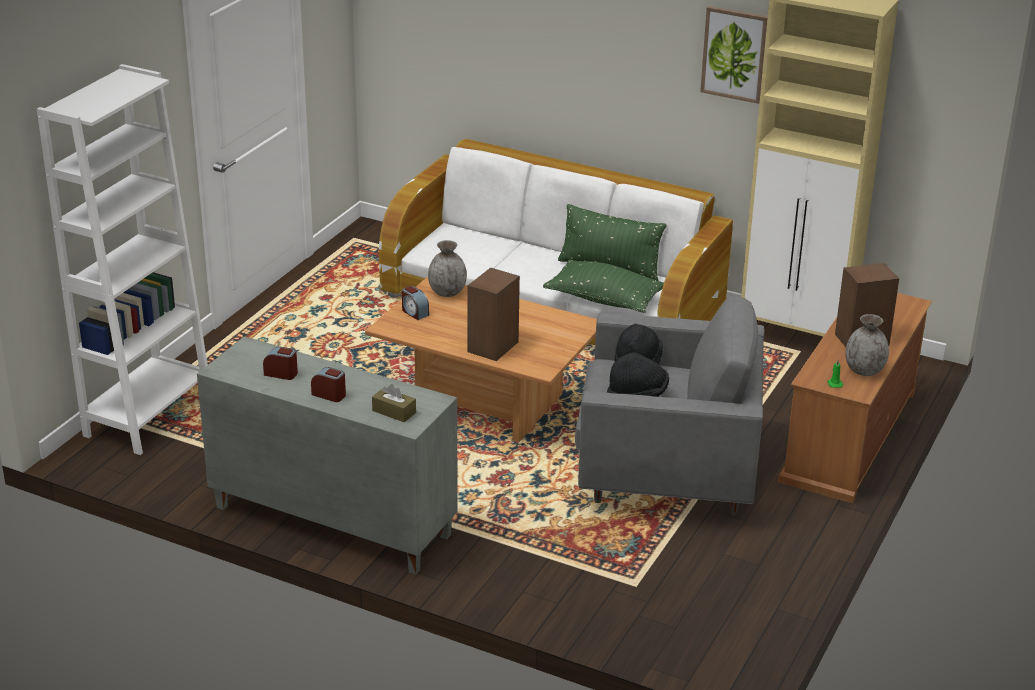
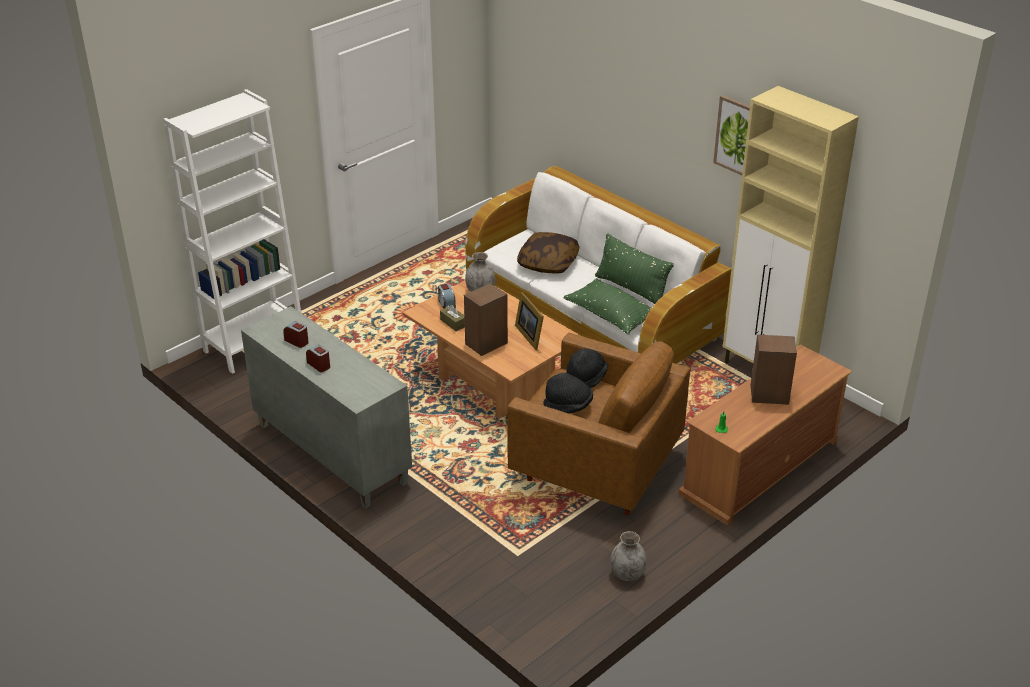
camera: 20 degrees right, 5 degrees up
(394, 412) = (355, 388): brown tissue box -> brown tissue box (453, 323)
(493, 255) = (548, 263): none -> pillow
(540, 329) = (530, 335): none -> picture frame
(666, 474) = (594, 468): grey armchair -> brown armchair
(864, 370) = (753, 422): grey vase -> grey vase (627, 574)

